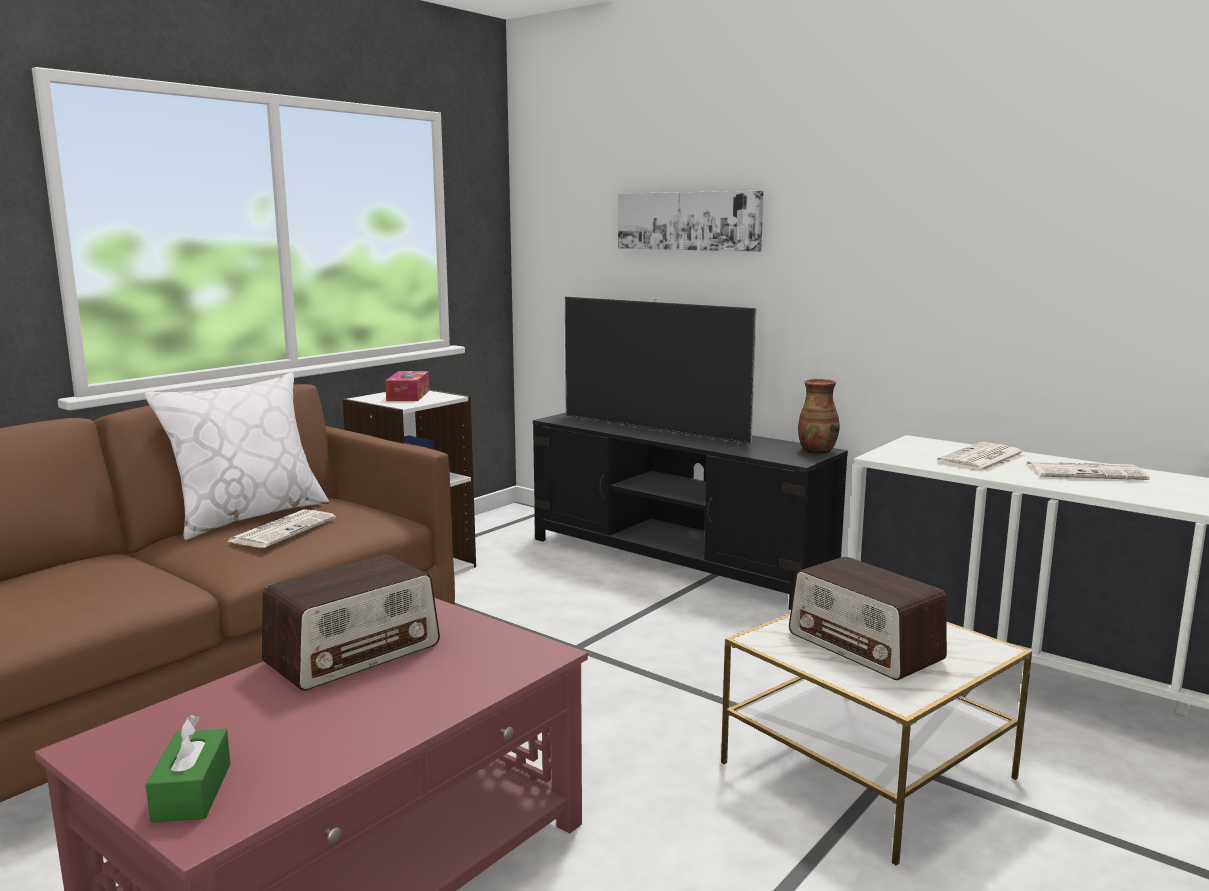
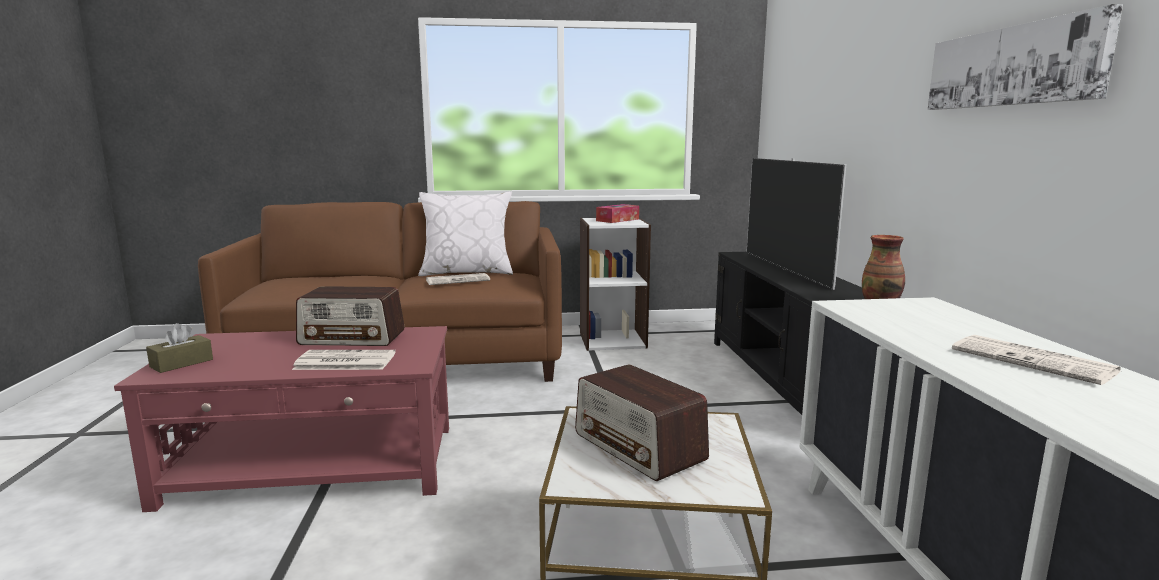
camera: 45 degrees right, 0 degrees up
(192, 792) = (181, 363): green tissue box -> brown tissue box
(688, 221) = (843, 91): picture -> picture (1012, 66)
(865, 647) = (639, 447): radio -> radio turned 45 degrees counterclockwise
(982, 459) = (942, 326): newspaper -> newspaper (344, 361)

